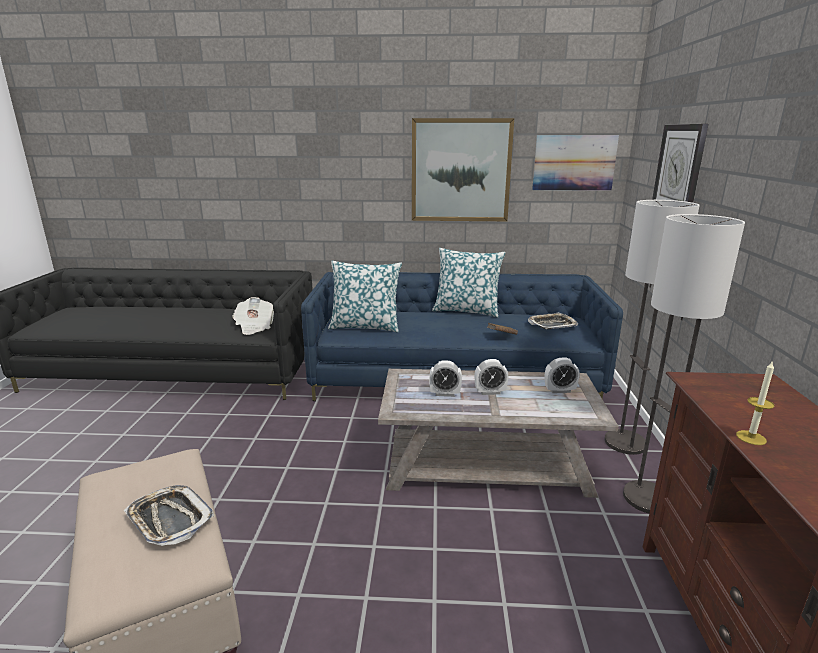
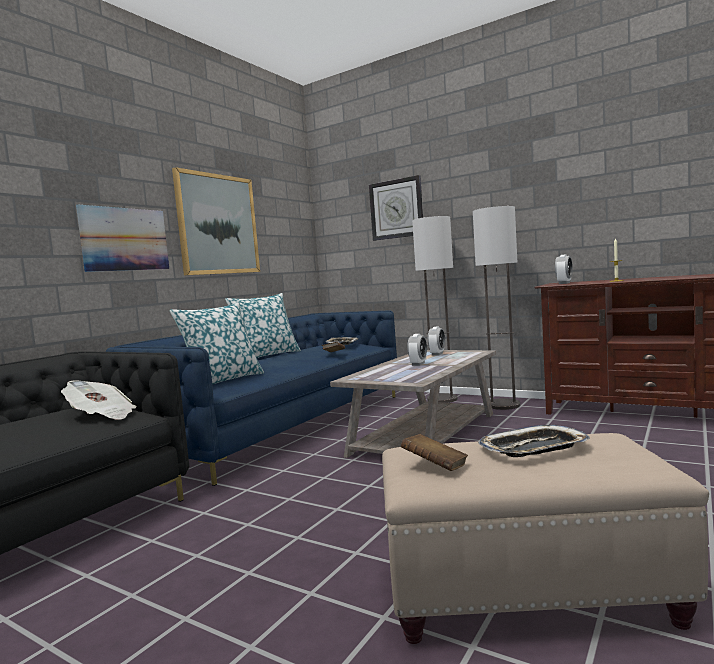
camera: 60 degrees left, 15 degrees down
(136, 478) = (435, 467): none -> brown book
(445, 394) = (405, 371): alarm clock -> alarm clock (564, 283)
(574, 163) = (289, 222): picture -> picture (125, 239)

